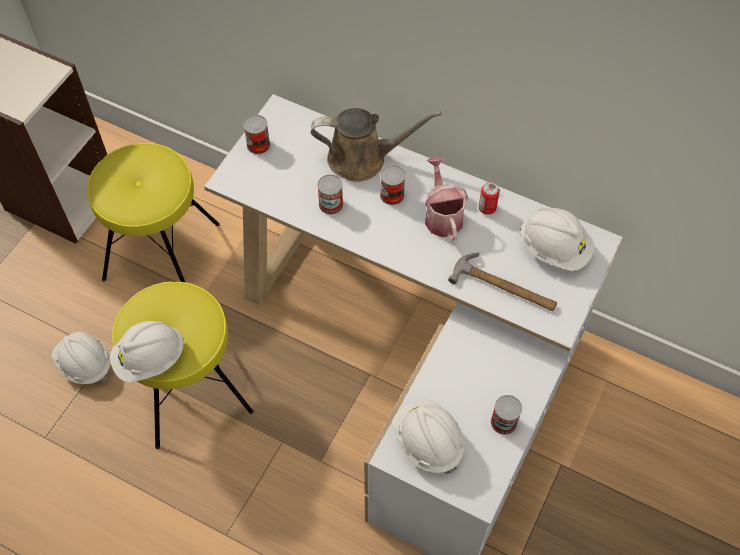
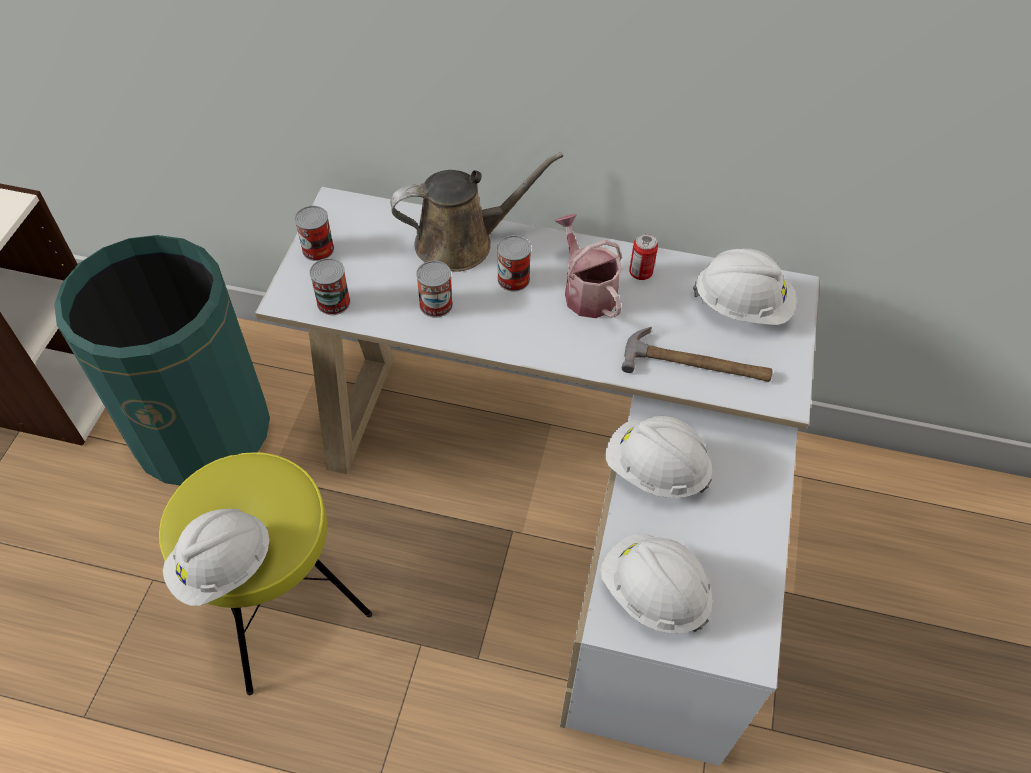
camera: 15 degrees left, 5 degrees down
(84, 364) = (124, 601): white hard hat -> white hard hat (655, 470)
(162, 251) = (203, 432): yellow stool -> green trash can
(504, 422) = (745, 542): can -> can (333, 302)

